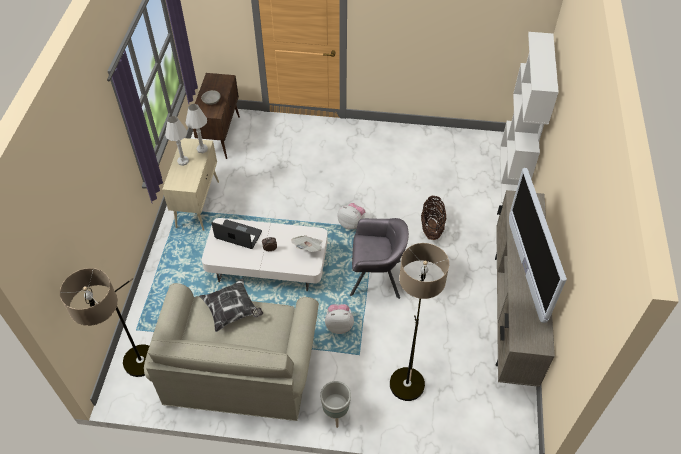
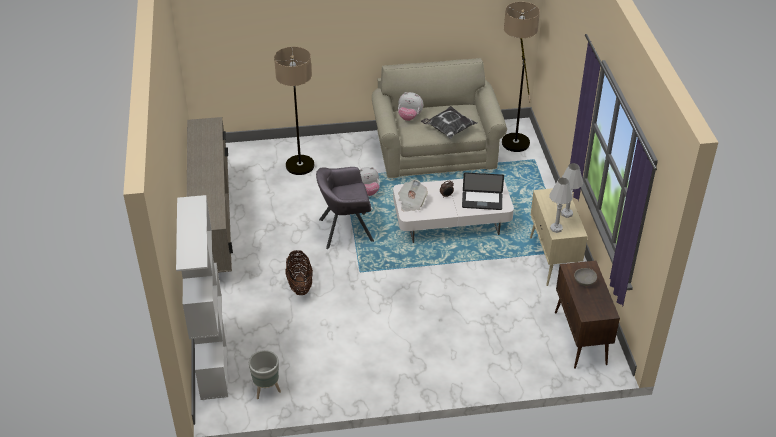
camera: 165 degrees right, 10 degrees down
(335, 414) = (350, 141): grey planter -> grey planter (267, 390)
(351, 223) = (385, 272): plush toy -> plush toy (409, 117)
(525, 270) = (207, 167): television -> none

